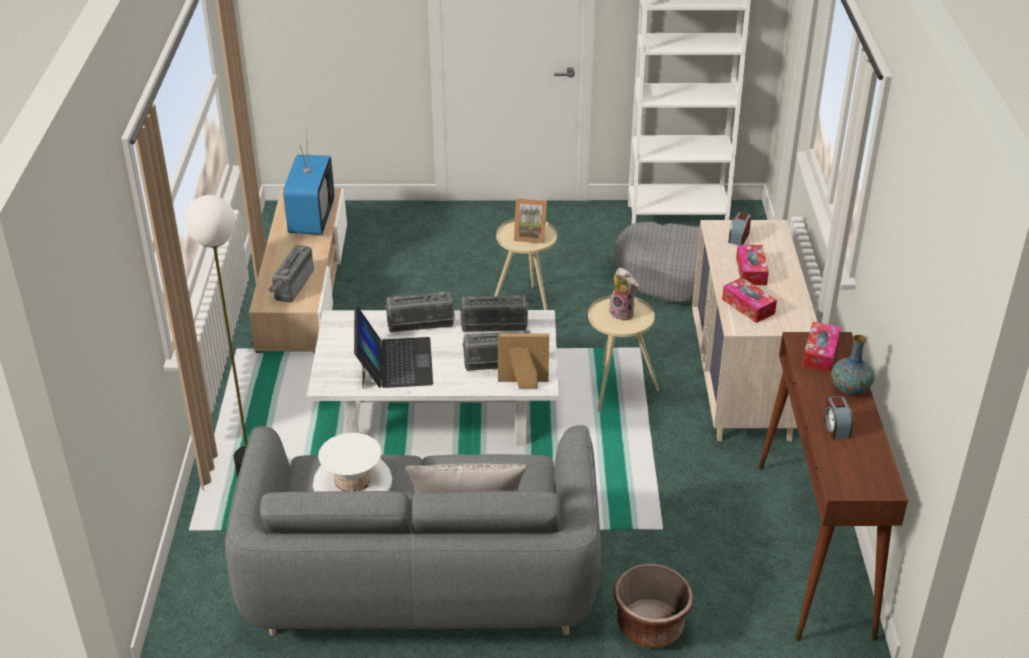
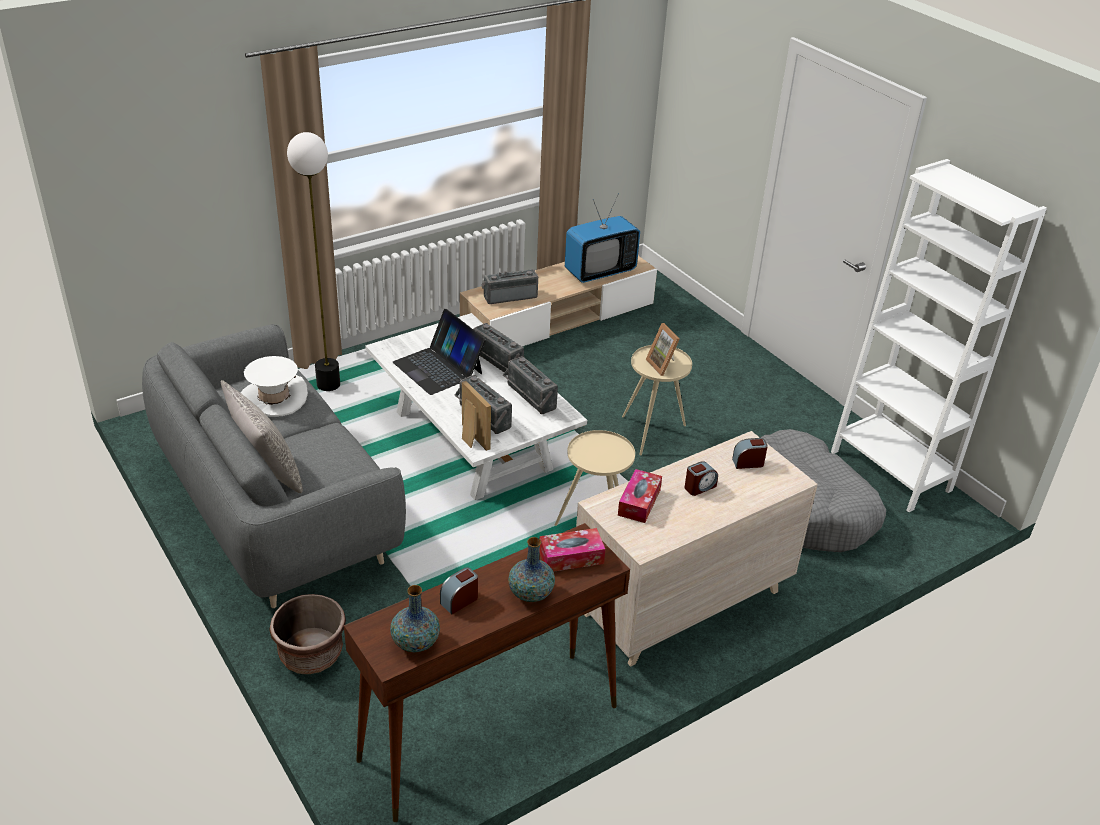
camera: 55 degrees right, 0 degrees up
(394, 363) = (438, 367): laptop -> laptop turned 90 degrees clockwise
(623, 313) = (607, 453): plush toy -> none
(751, 271) = (699, 487): tissue box -> alarm clock
(872, 467) = (415, 642): none -> vase

